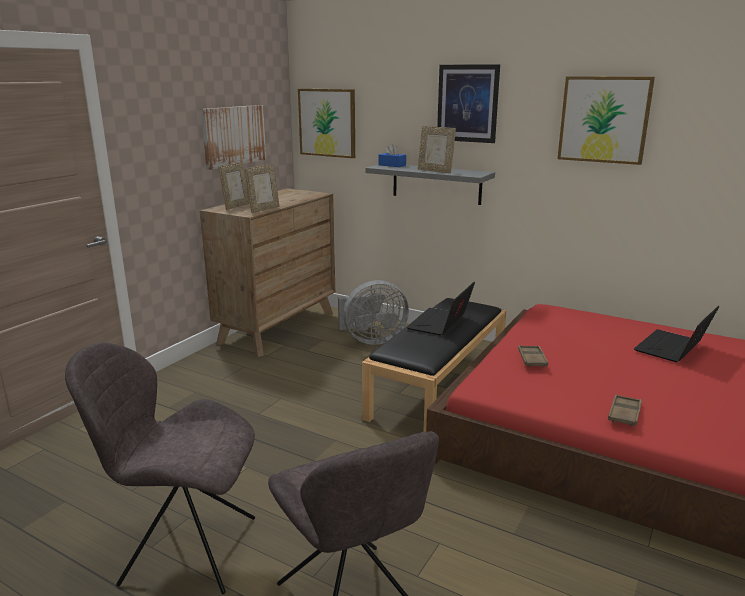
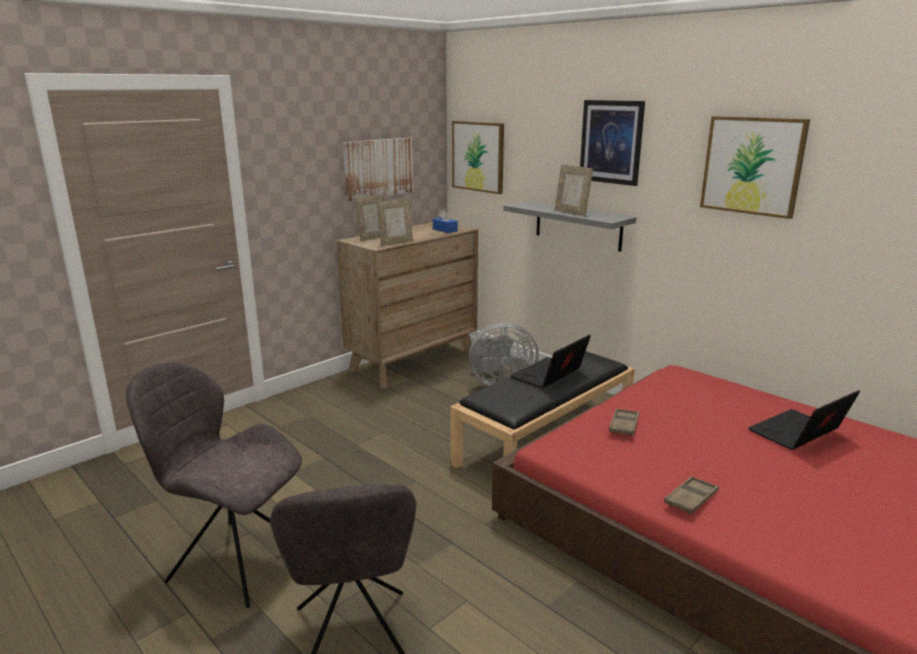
camera: 15 degrees right, 0 degrees up
(392, 165) = (533, 204): blue tissue box -> blue tissue box (445, 230)

